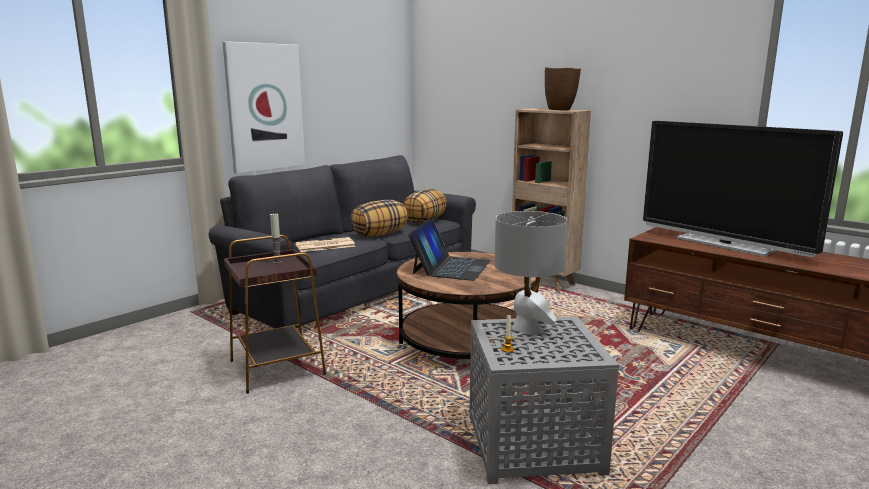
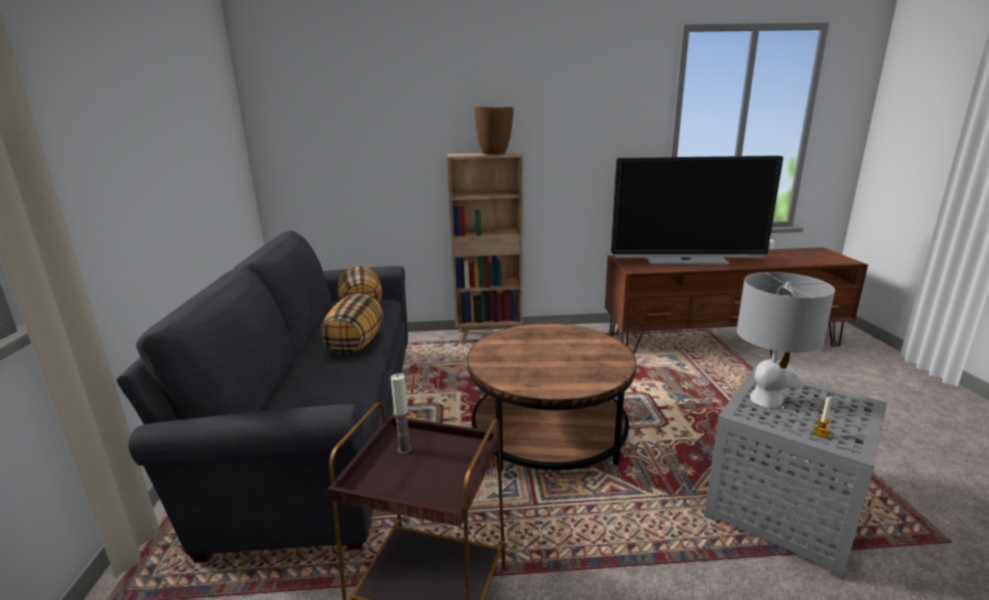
camera: 45 degrees left, 5 degrees up
(264, 107) = (108, 190): picture -> none
(324, 245) = (325, 388): newspaper -> none
(451, 267) = (528, 357): laptop -> none

